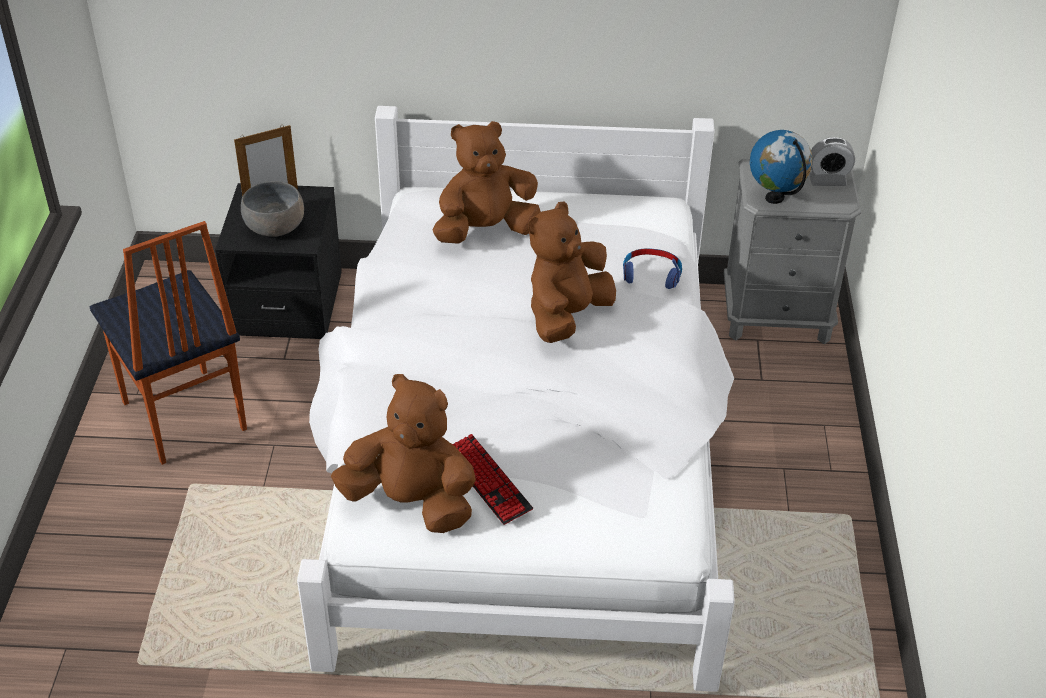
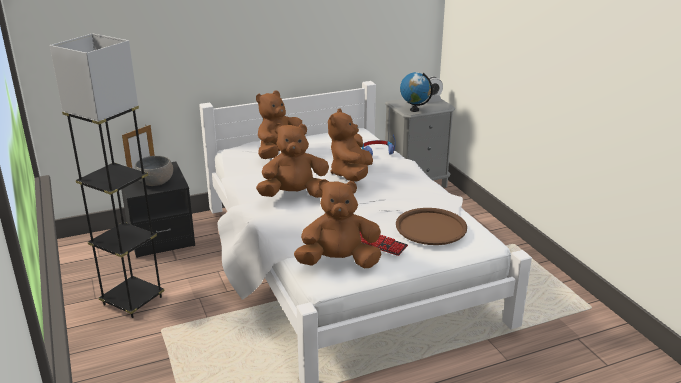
camera: 25 degrees left, 15 degrees down
(182, 417) = (133, 301): chair -> grey floor lamp
(439, 337) = (294, 195): none -> brown plush toy
(603, 483) = (431, 227): none -> brown tray

